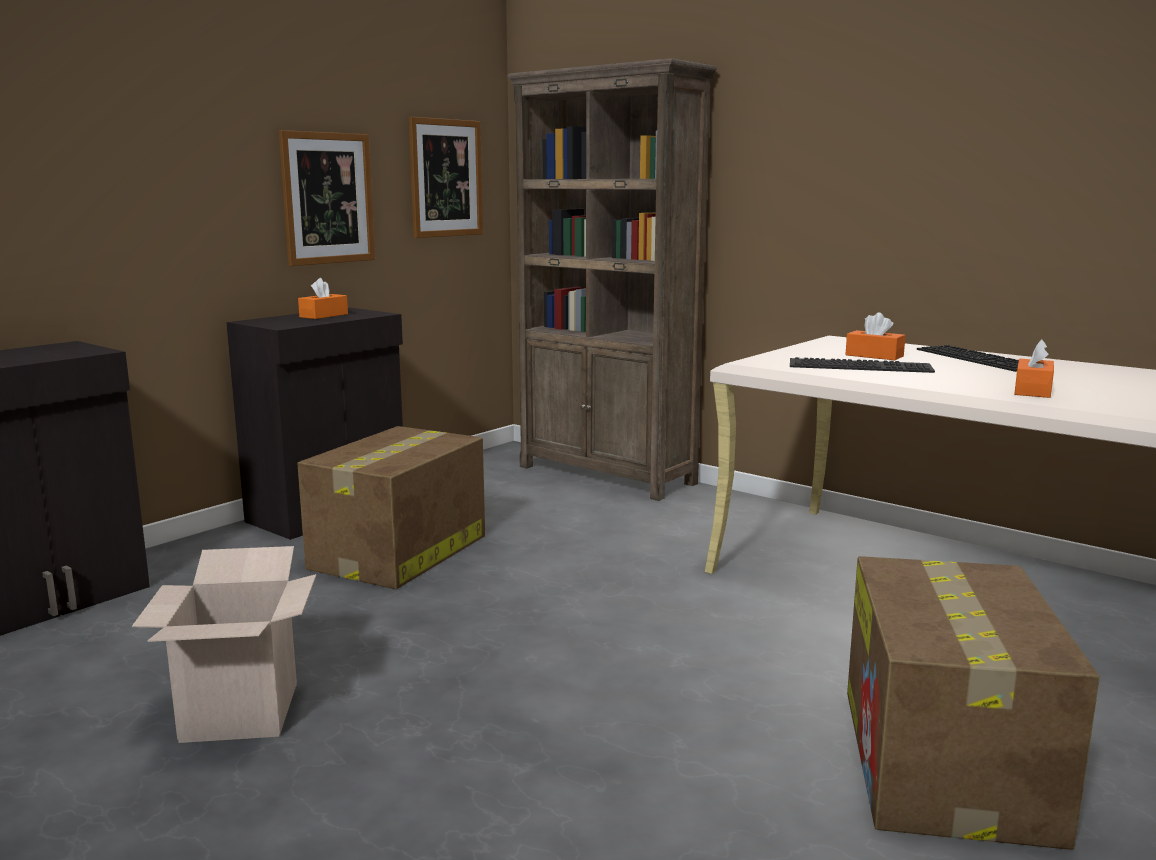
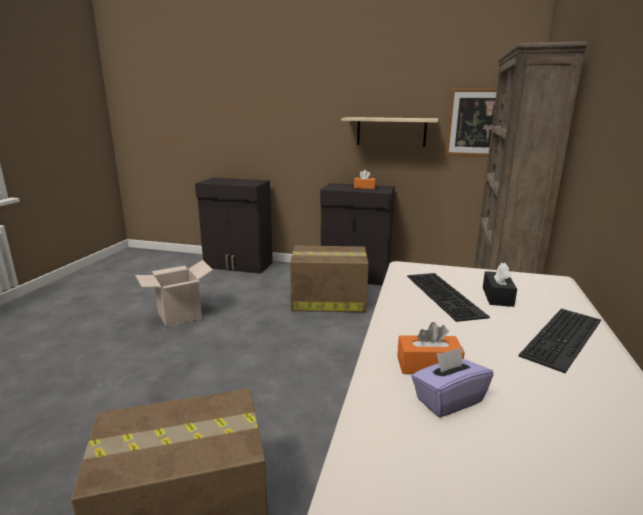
camera: 65 degrees right, 5 degrees up
(328, 198) = (391, 131): picture -> shelf
(874, 356) = (497, 296): orange tissue box -> black tissue box
(1096, 394) = (448, 400): none -> purple tissue box

